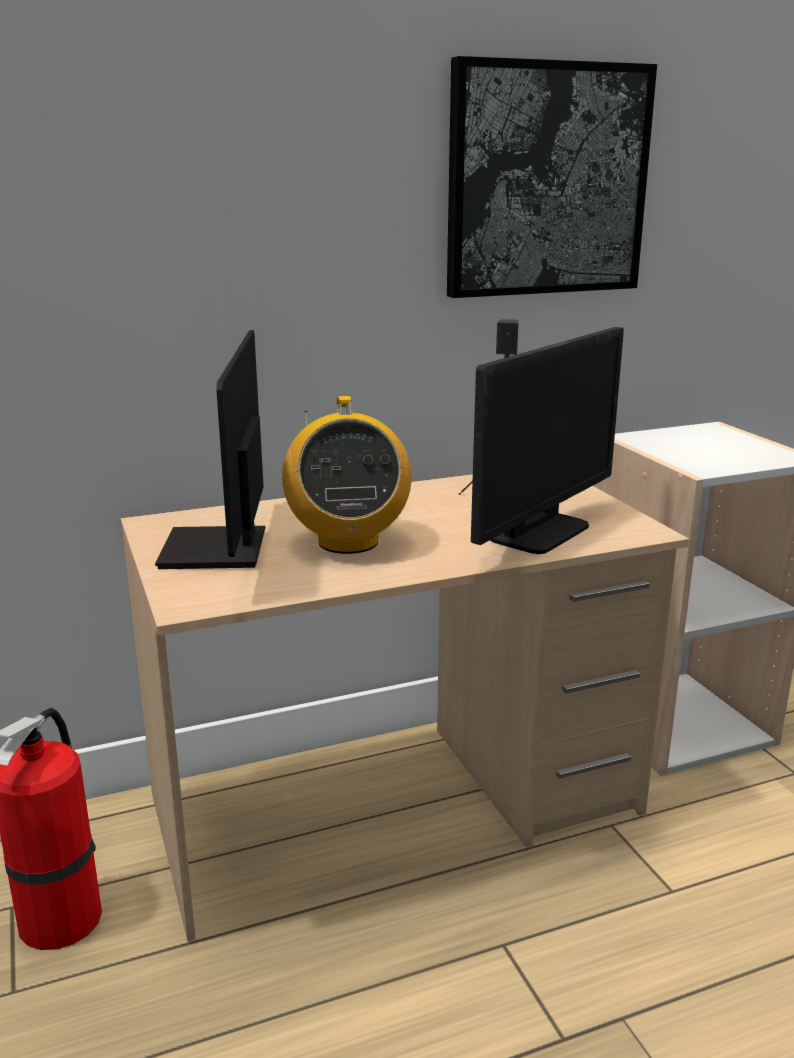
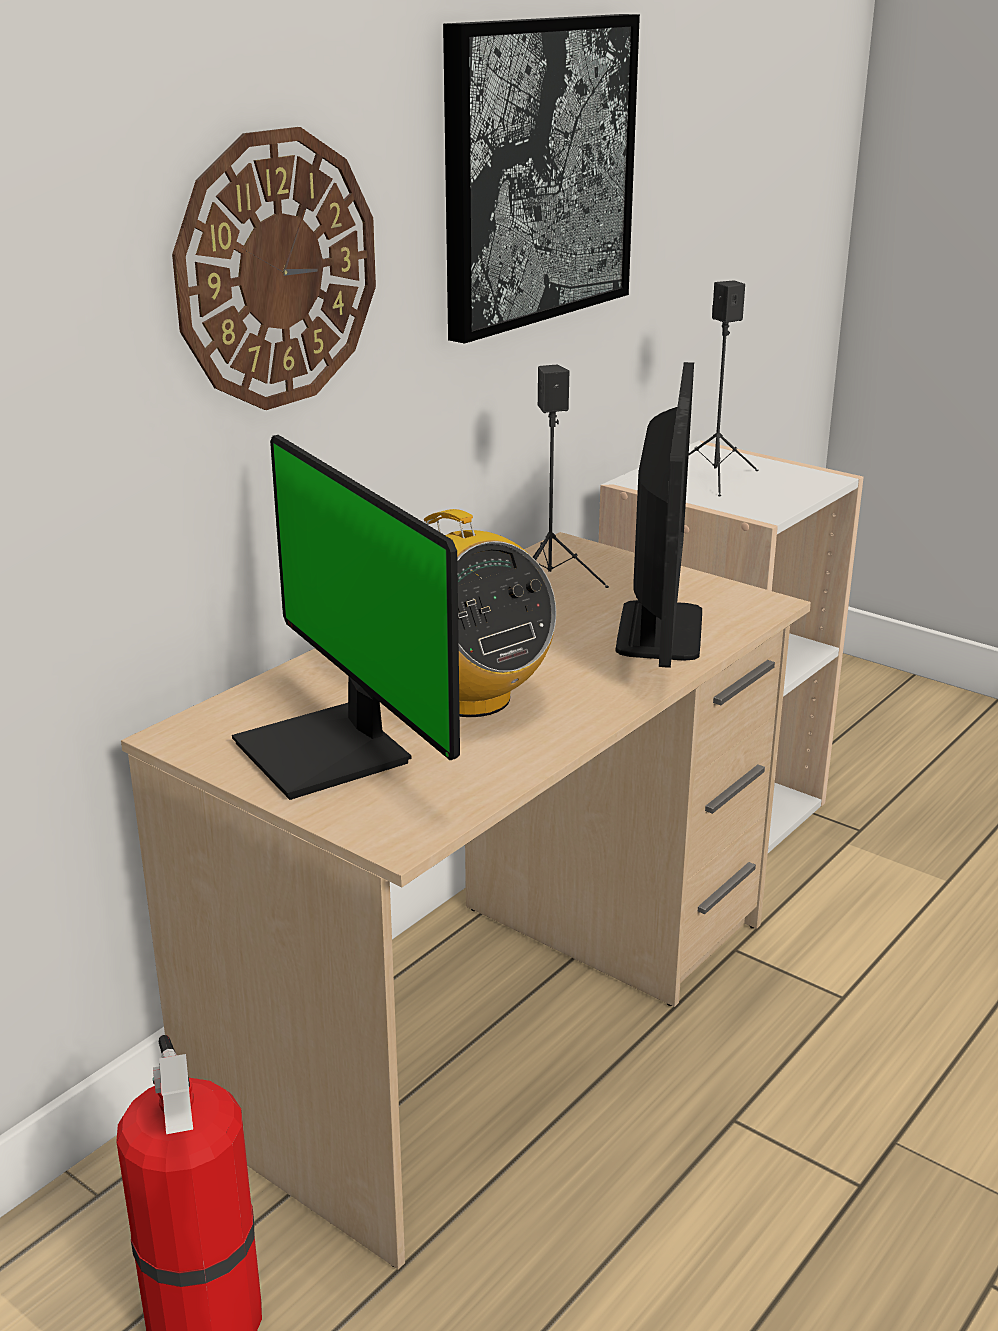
camera: 30 degrees left, 5 degrees up
(282, 220) = (277, 271): none -> wall clock
(695, 444) = (715, 478): none -> black speaker

